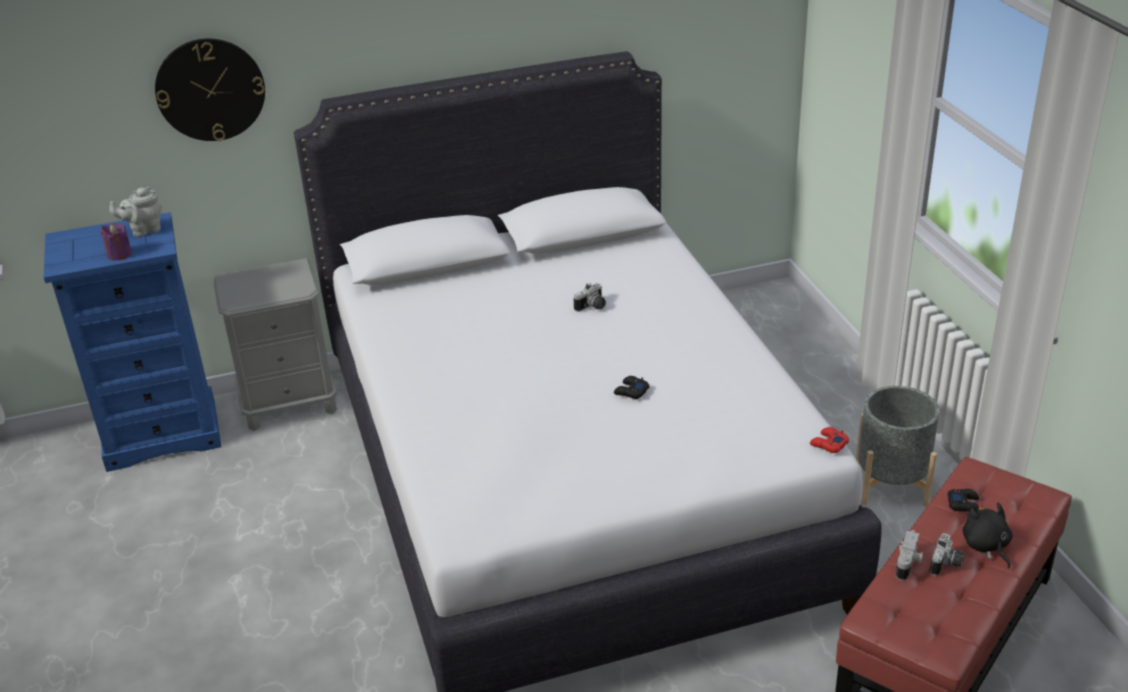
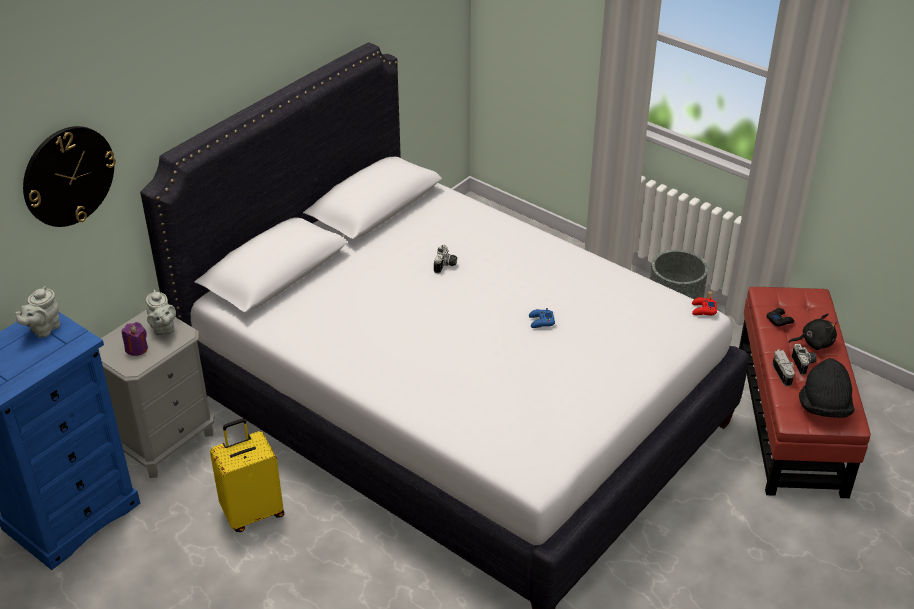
camera: 35 degrees left, 5 degrees up
(119, 254) = (48, 359): purple candle -> purple candle (136, 349)
(291, 280) = (163, 329): none -> grey teapot
(299, 494) = (252, 512): none -> yellow suitcase
(631, 391) = (541, 321): black game controller -> blue game controller
(922, 622) = (824, 408): none -> black hat
(986, 546) = (814, 342): black plush toy -> black plush toy turned 135 degrees clockwise

